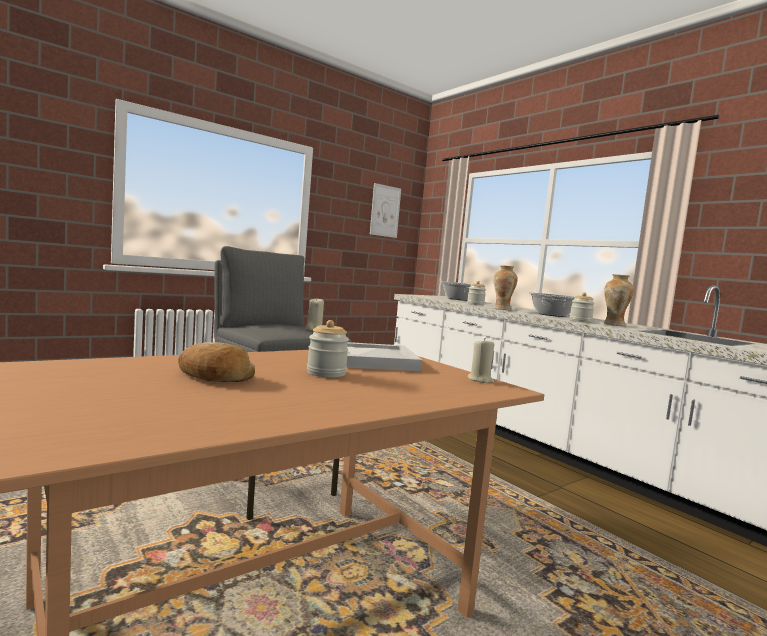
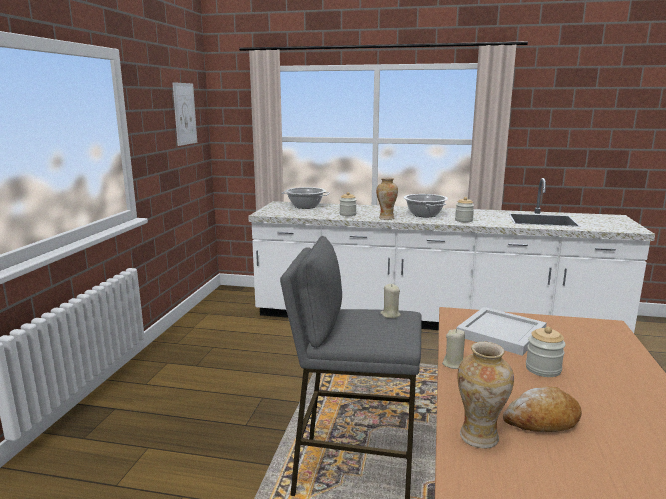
camera: 40 degrees left, 10 degrees up
(480, 380) = (580, 323): beige candle -> beige candle (454, 364)
(614, 325) = (483, 218): vase -> vase (479, 437)

